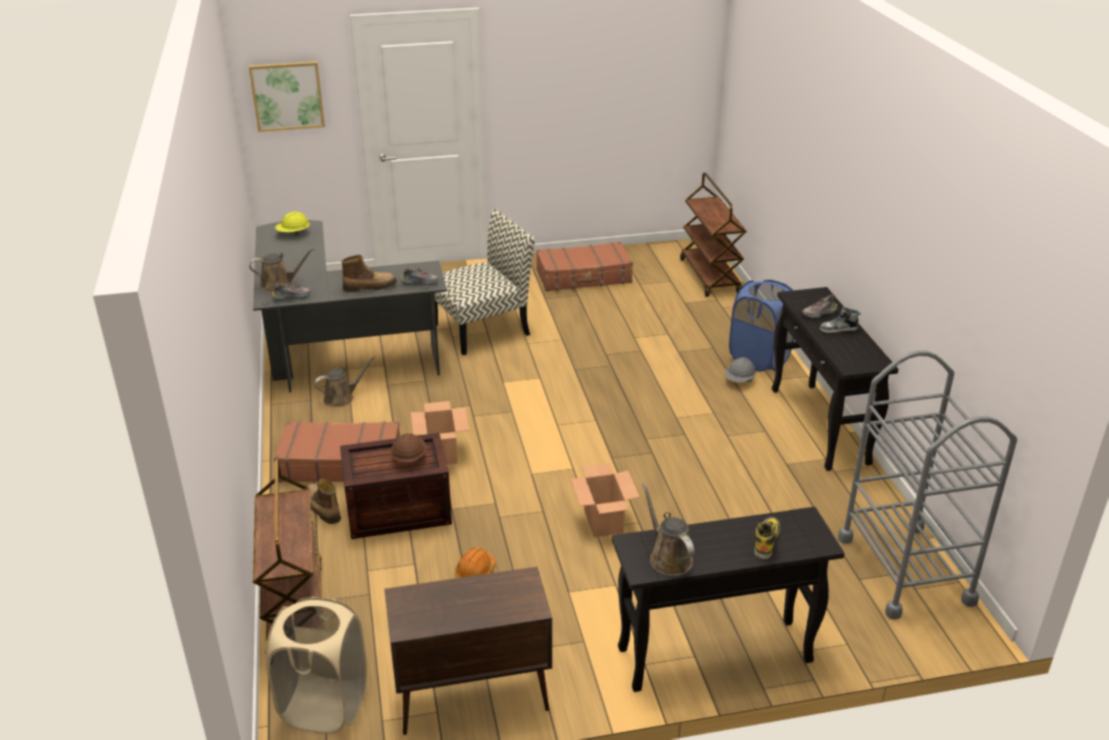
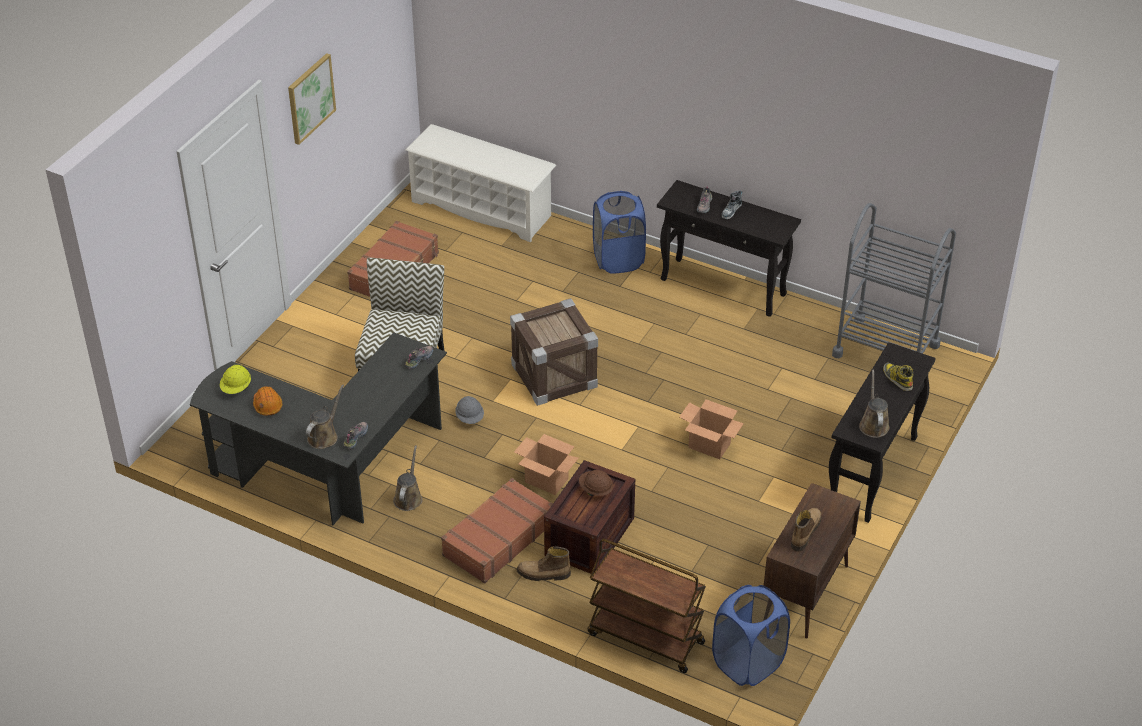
camera: 50 degrees left, 10 degrees up
(287, 96) = (143, 261): picture -> picture (310, 98)
(324, 706) = (748, 663): beige laundry basket -> blue laundry basket
(370, 287) = (391, 389): boot -> boot (804, 532)
(475, 571) = (694, 532): orange hard hat -> orange hard hat (267, 405)
(573, 396) = (554, 376): none -> crate
(668, 557) = (873, 424): brown watering can -> brown watering can turned 75 degrees clockwise
(710, 276) = (482, 209): brown cart -> white shoe rack
(739, 381) = (632, 287): grey hard hat -> grey hard hat (470, 418)

